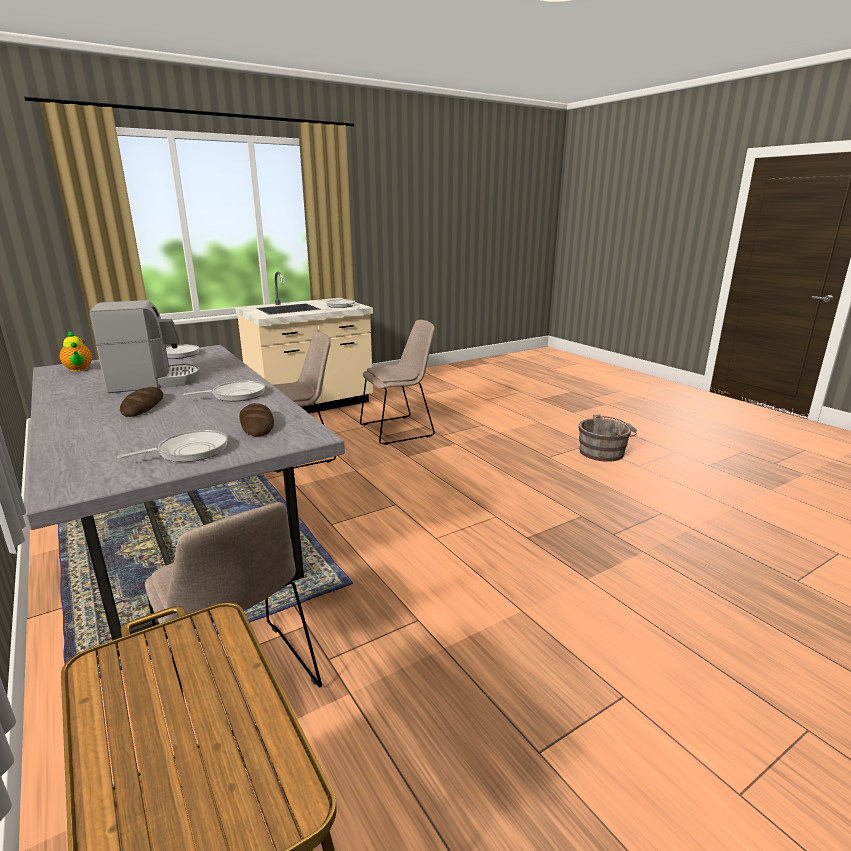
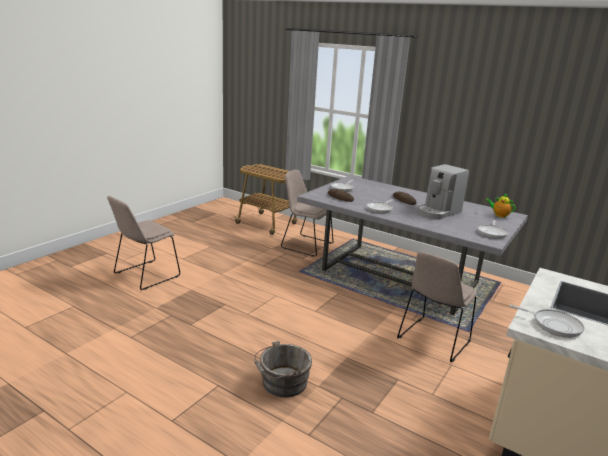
camera: 155 degrees right, 0 degrees up
(399, 430) = (392, 397): beige chair -> beige chair (145, 275)
(604, 452) = (157, 407): grey bucket -> grey bucket (282, 383)

